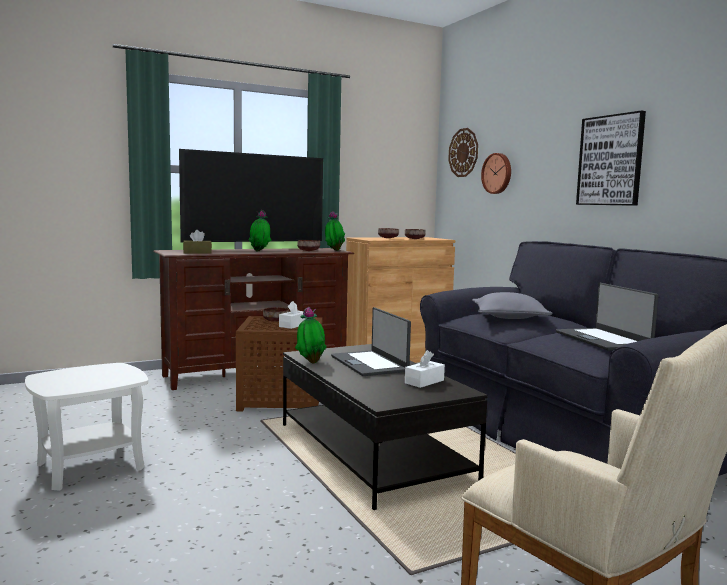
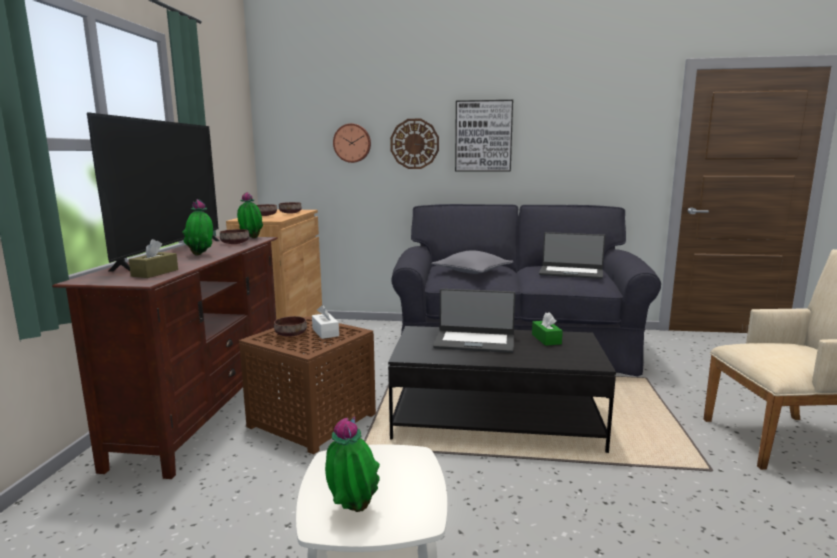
camera: 55 degrees left, 5 degrees up
(311, 362) = (444, 359): potted plant -> potted plant (352, 510)
(424, 381) = (546, 339): white tissue box -> green tissue box
(463, 152) = (298, 120): wall clock -> wall clock (414, 144)

